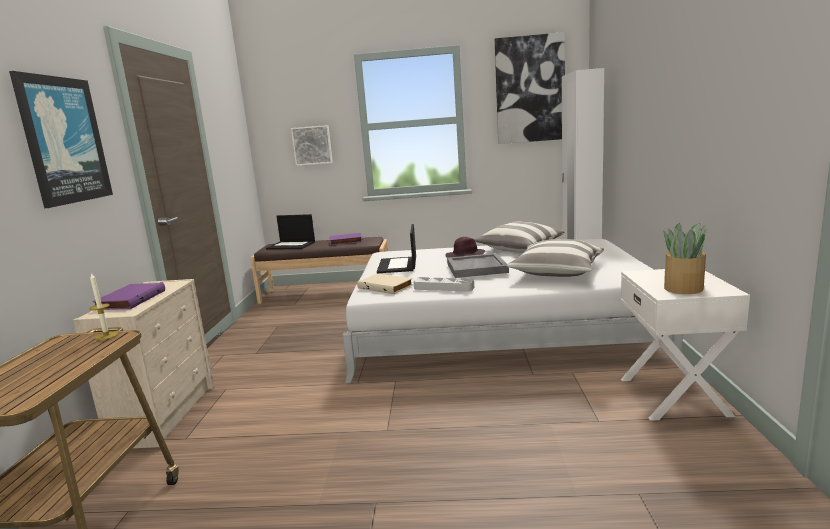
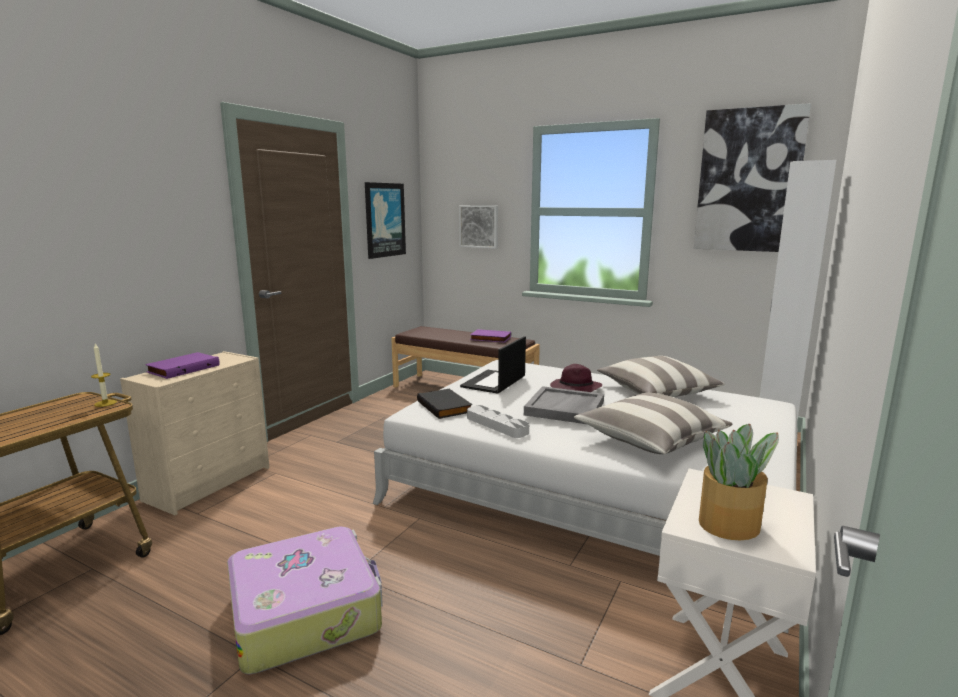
camera: 25 degrees right, 0 degrees up
(63, 140) = (143, 212): picture -> picture (384, 220)
(292, 245) = (436, 332): laptop -> none
(380, 463) = (306, 611): none -> suitcase
(386, 286) = (445, 406): beige book -> black book

